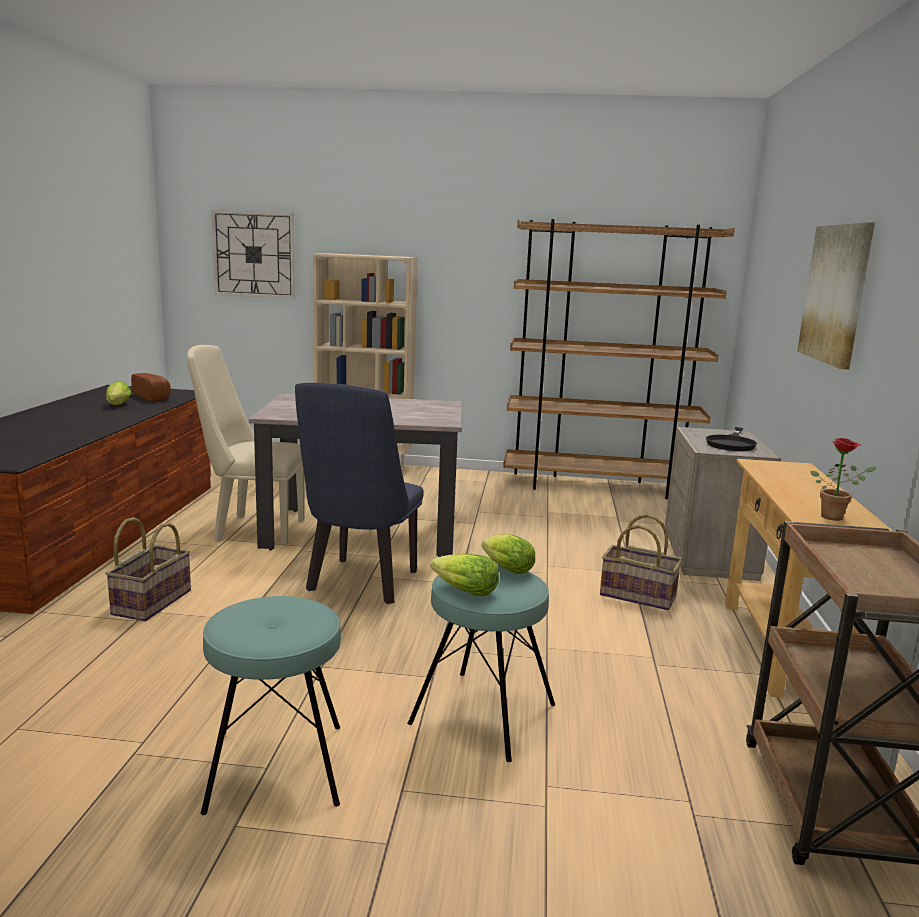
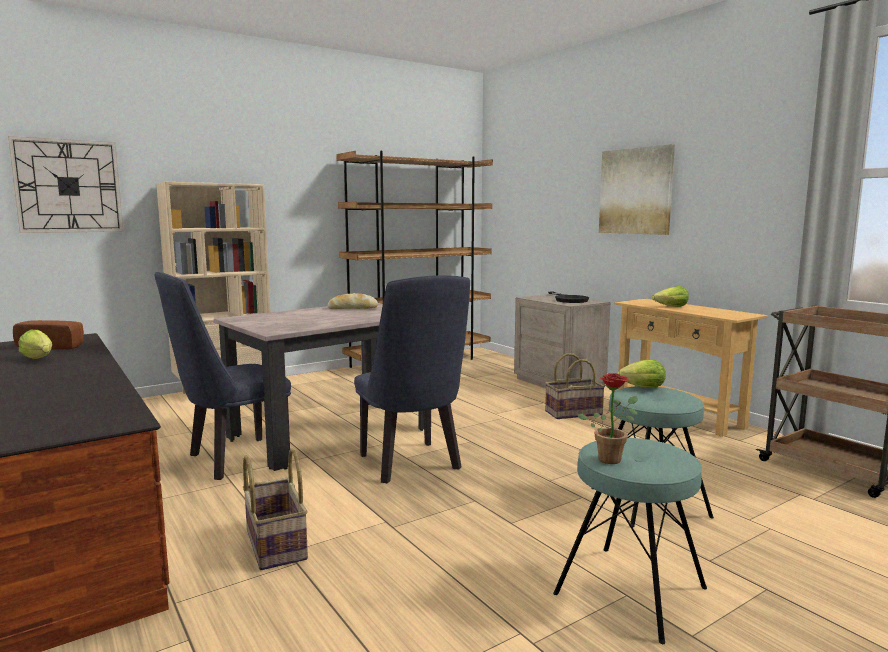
camera: 40 degrees left, 5 degrees down
(252, 529) = (230, 460): beige chair -> blue chair
(412, 405) = (352, 308): none -> bread
(464, 591) = (662, 403): lettuce -> lettuce (671, 307)
(835, 517) = (737, 314): potted plant -> potted plant (611, 458)

